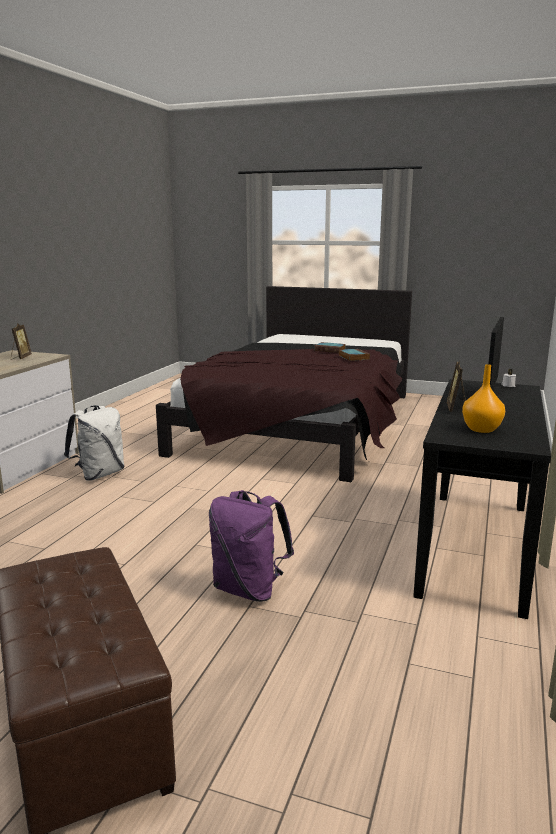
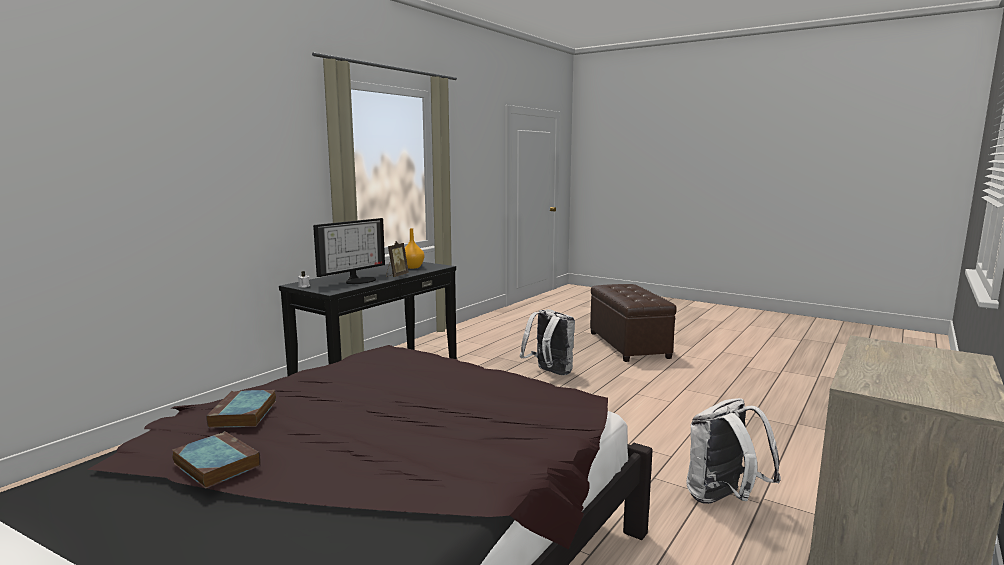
camera: 165 degrees left, 5 degrees down
(20, 358) = (910, 382): picture frame -> none
(249, 589) = (549, 373): purple backpack -> white backpack

